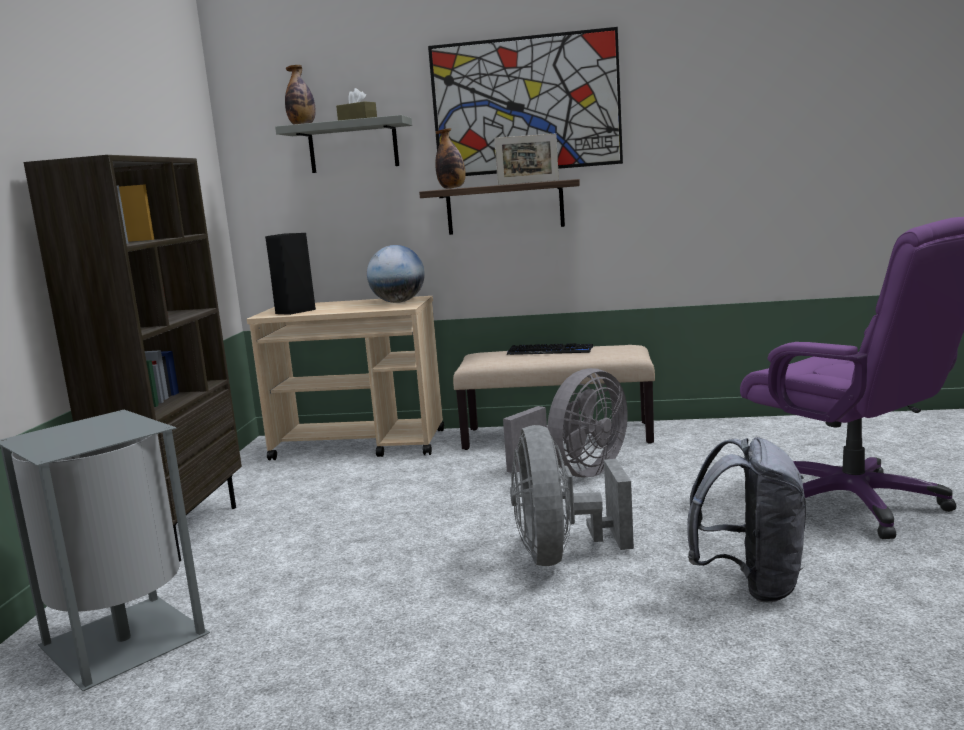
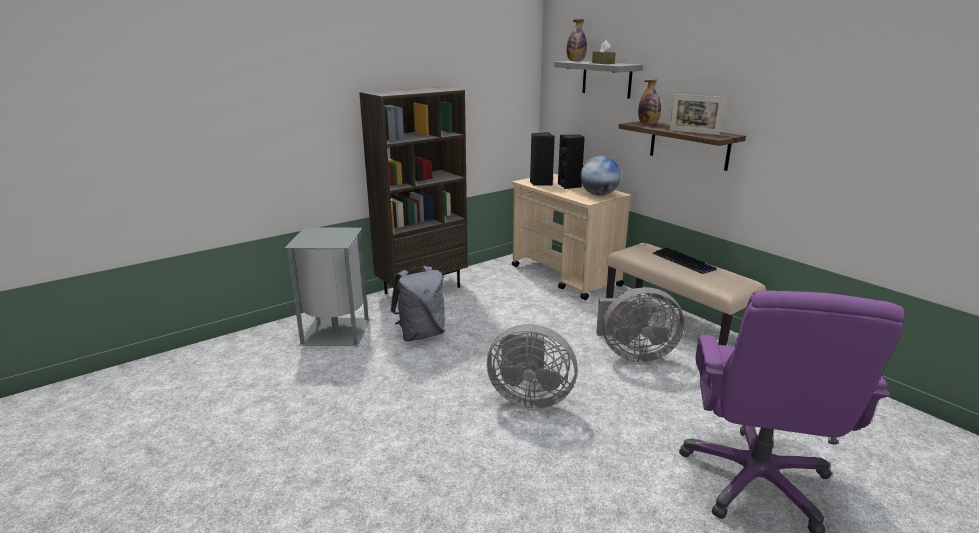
camera: 45 degrees right, 10 degrees up
(339, 305) = (570, 186): none -> black speaker
(525, 105) = (719, 67): picture -> none
(561, 555) = (528, 397): grey fan -> grey fan turned 120 degrees counterclockwise
(751, 584) = (577, 478): grey backpack -> grey backpack (421, 334)

